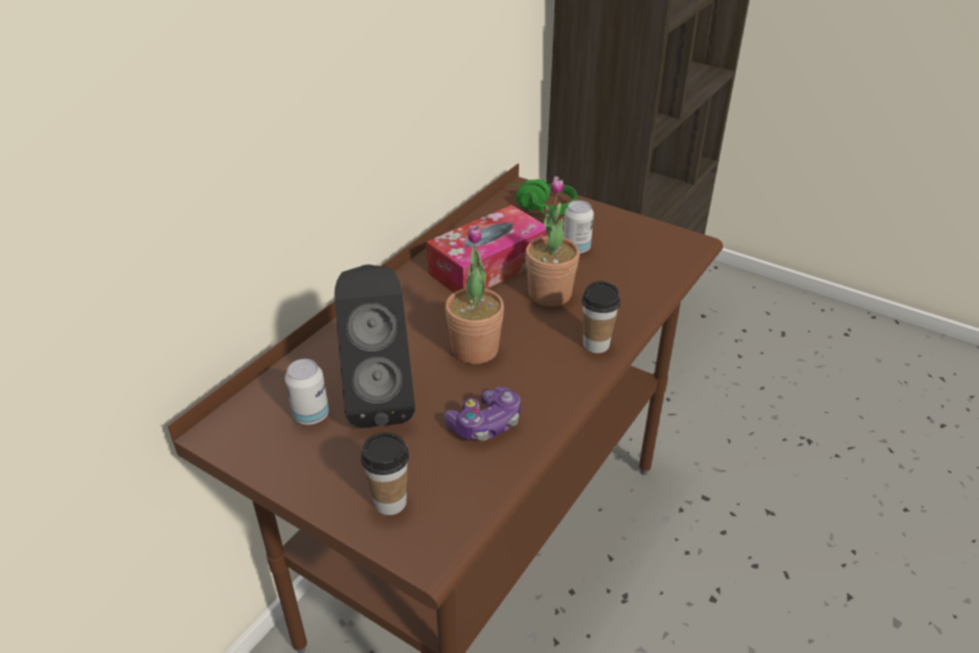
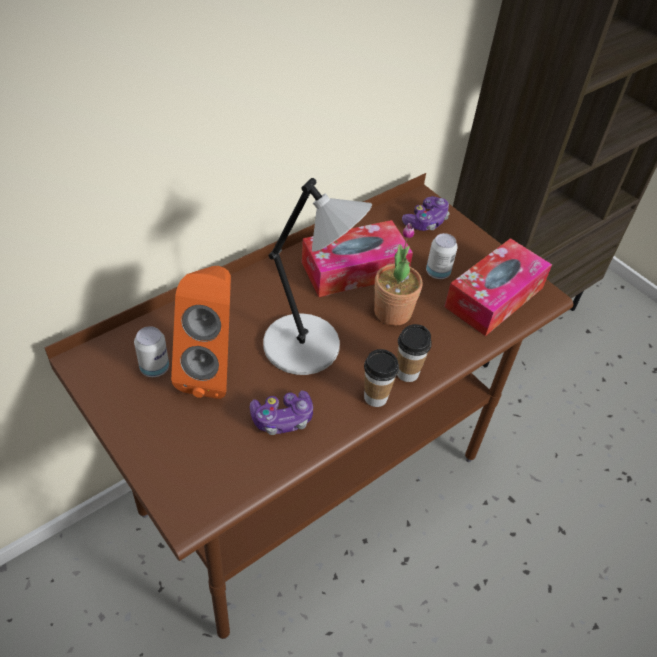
camera: 15 degrees right, 10 degrees up
(380, 399) = (212, 370): black speaker -> orange speaker
(390, 502) = (180, 463): cup -> cup (375, 397)
(475, 349) = (306, 347): potted plant -> grey table lamp
(539, 207) = (426, 221): green headphones -> game controller
(645, 256) = (494, 297): none -> tissue box

